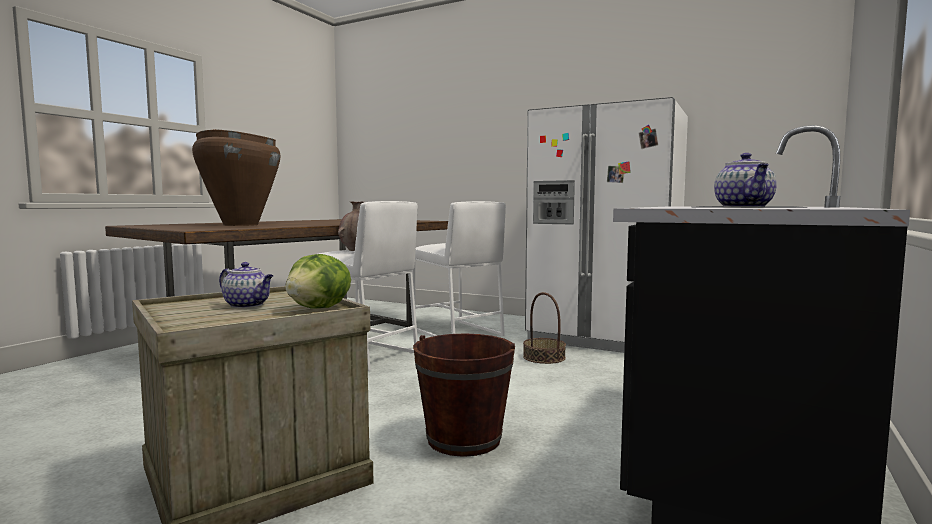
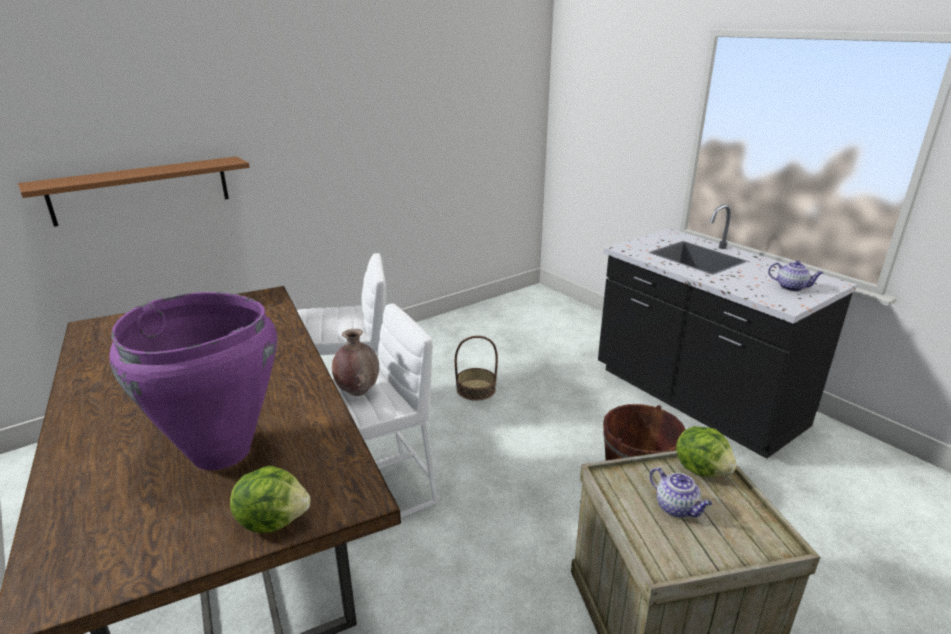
camera: 65 degrees left, 20 degrees up
(178, 228) = (273, 520): none -> lettuce
(241, 225) = (220, 452): brown vase -> purple vase
(248, 305) = (677, 508): teapot -> teapot turned 90 degrees clockwise
(427, 157) = (142, 190): none -> brown shelf
(604, 338) = (446, 343): white fridge -> none

